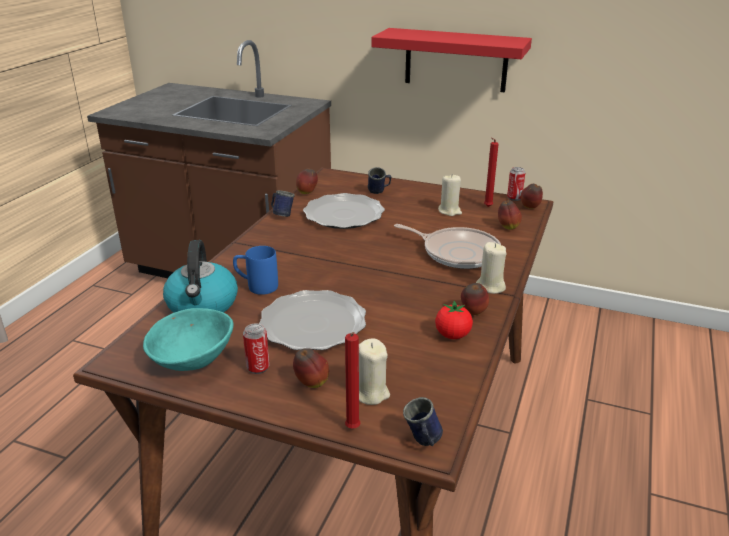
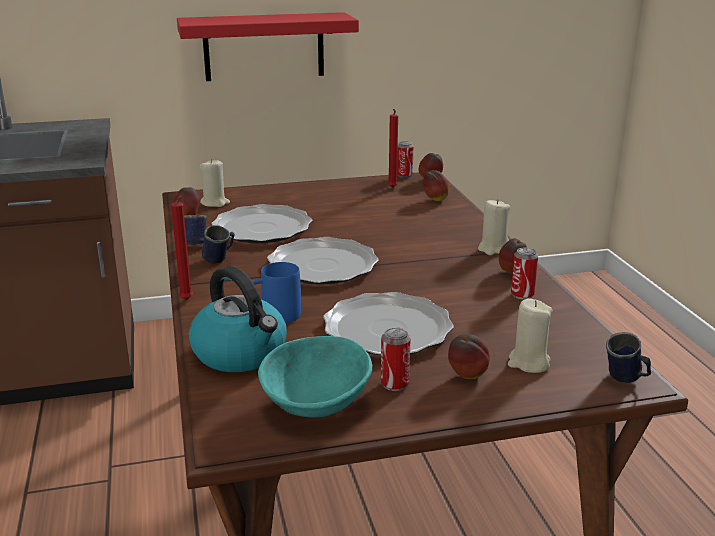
camera: 35 degrees left, 5 degrees down
(342, 258) = (323, 265): none -> plate
(352, 430) = (559, 396): red candle -> red candle (187, 301)
(379, 192) = (267, 200): blue mug -> blue mug (220, 260)
(449, 211) = (363, 199): beige candle -> beige candle (215, 203)
(452, 335) = (522, 295): tomato -> can
(457, 252) = (424, 231): frying pan -> none

